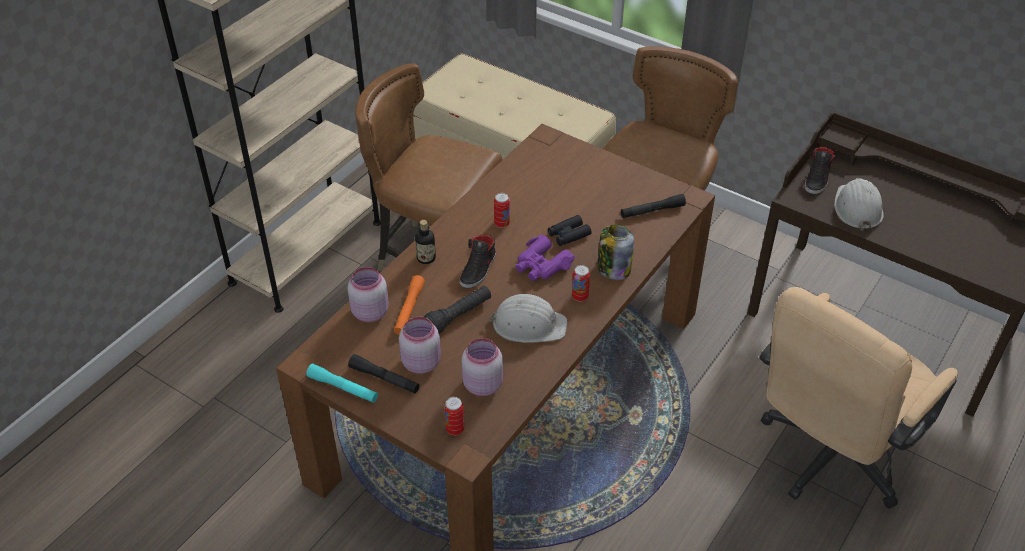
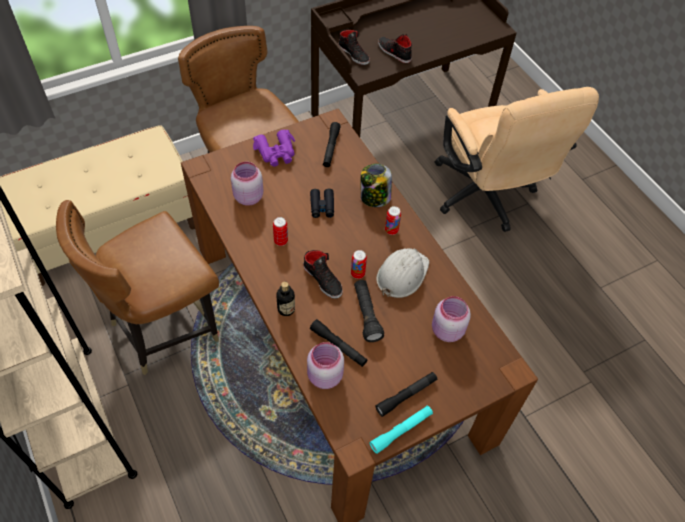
camera: 65 degrees left, 10 degrees up
(409, 309) = (338, 346): orange flashlight -> black flashlight
(421, 362) = (402, 362): pink jar -> pink jar (247, 197)
(455, 429) = (483, 368): can -> can (357, 274)
(541, 265) = (344, 238): purple binoculars -> purple binoculars (276, 153)
(857, 208) = (394, 52): white hard hat -> black shoe

